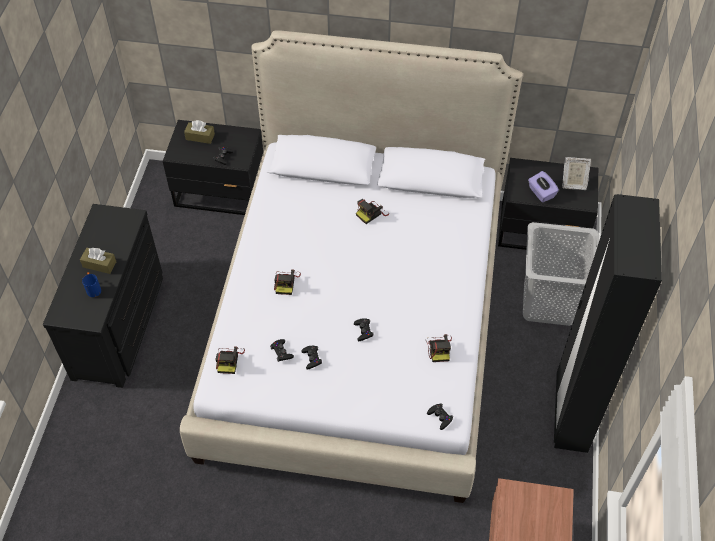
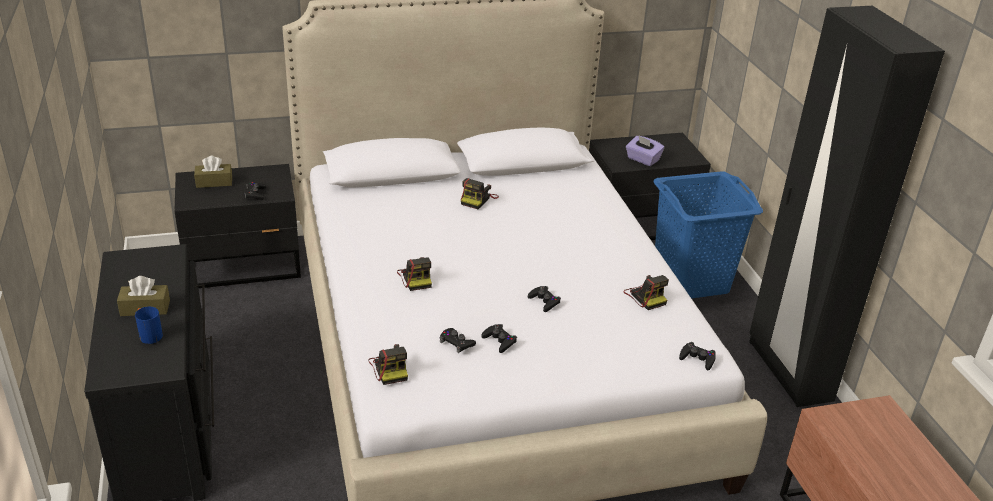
camera: 25 degrees left, 20 degrees down
(548, 302) = (690, 280): grey laundry basket -> blue laundry basket
(573, 183) = (668, 147): picture frame -> none

